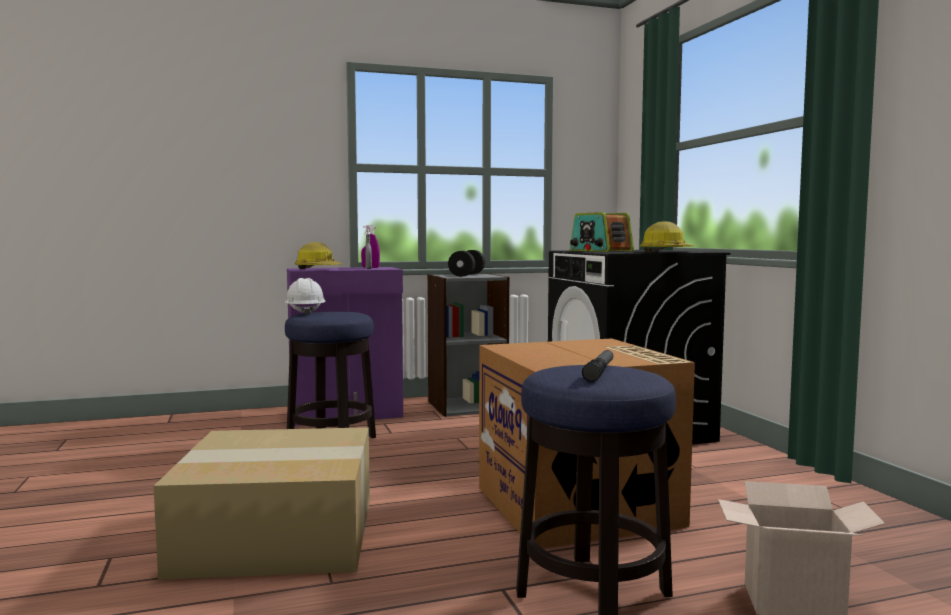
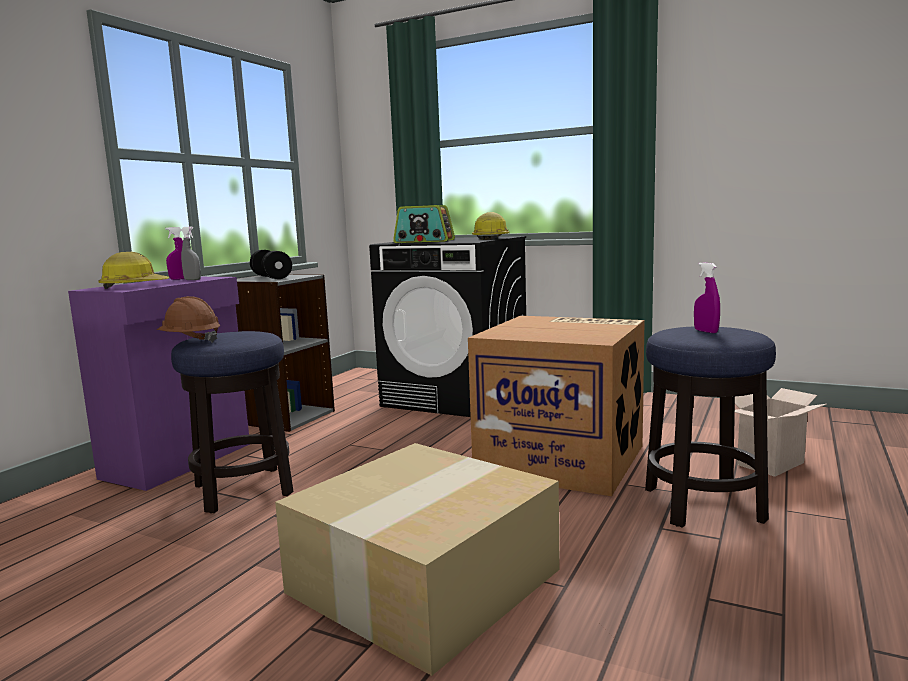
camera: 45 degrees left, 5 degrees up
(305, 312) = (190, 341): white hard hat -> brown hard hat
(599, 372) = (706, 331): flashlight -> purple spray bottle

